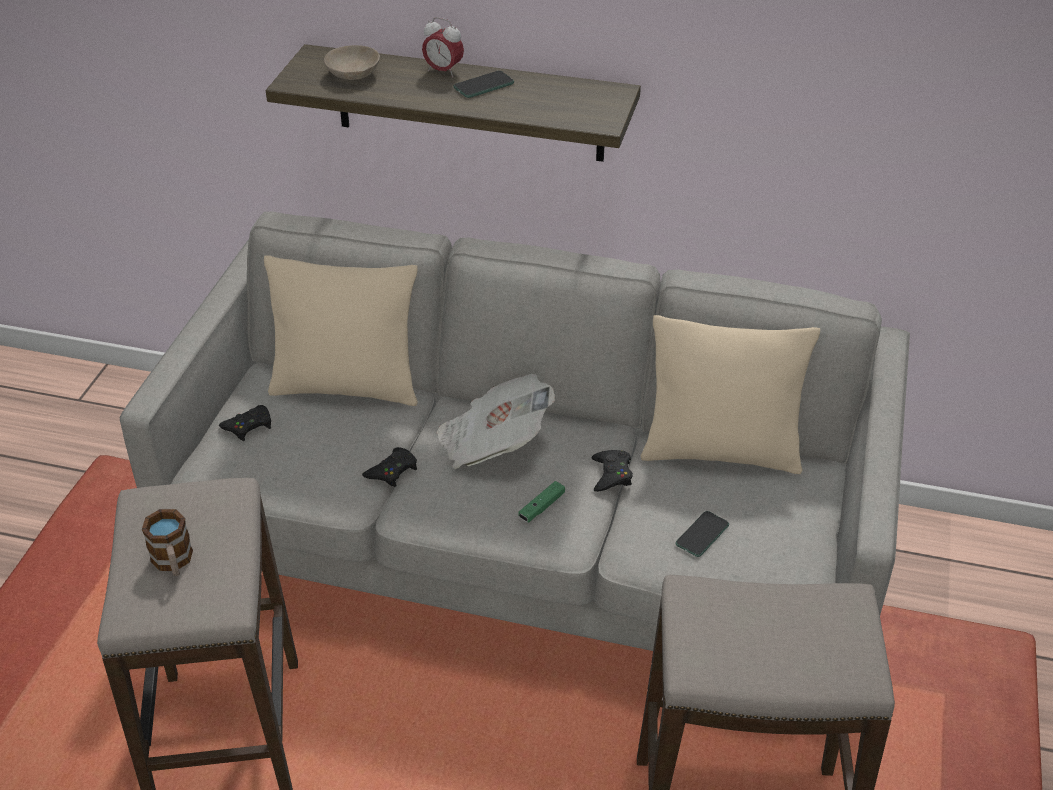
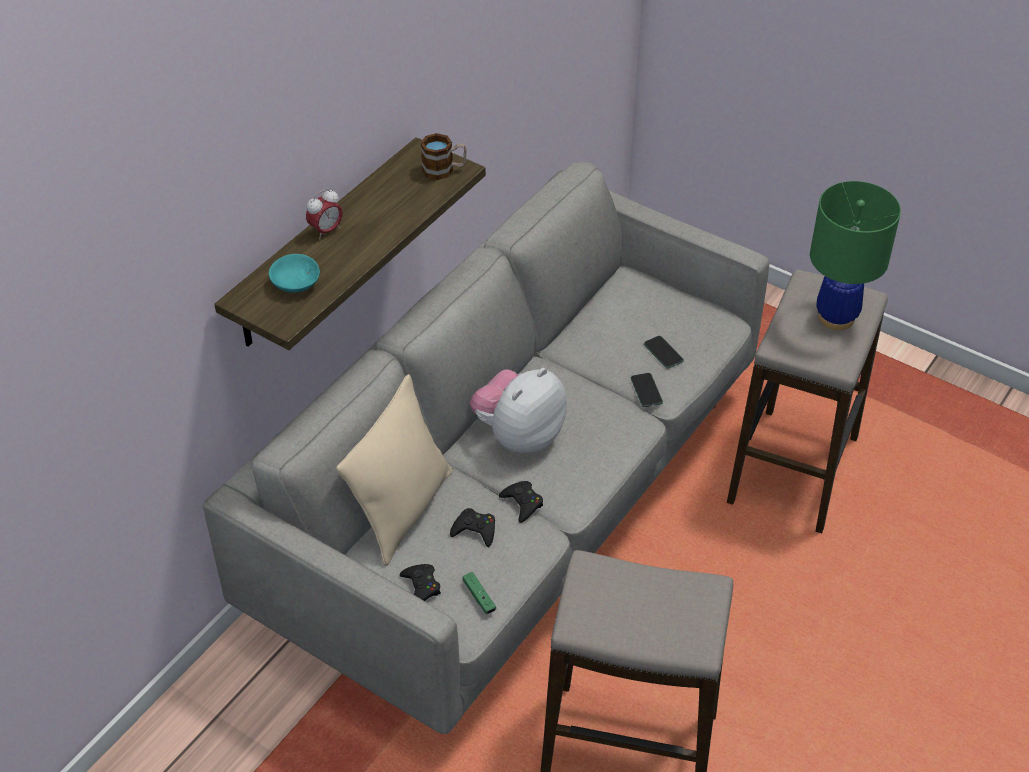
camera: 70 degrees left, 5 degrees up
(173, 562) = (652, 613): mug -> mug (444, 170)
(353, 73) = (294, 283): beige bowl -> turquoise bowl
(483, 86) = (365, 214): phone -> phone (646, 390)
(493, 443) = (519, 436): newspaper -> plush toy
(542, 507) = (601, 427): green game controller -> green game controller (479, 597)
(611, 474) = (584, 380): black game controller -> black game controller (475, 530)
(721, 452) = (587, 317): beige pillow -> none
(793, 648) = (836, 318): none -> green table lamp

